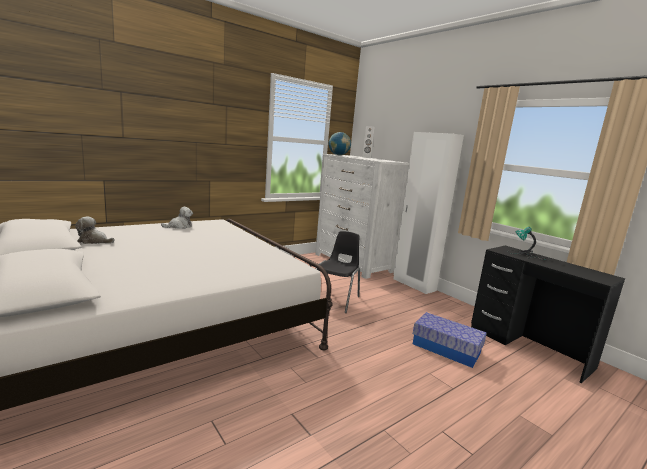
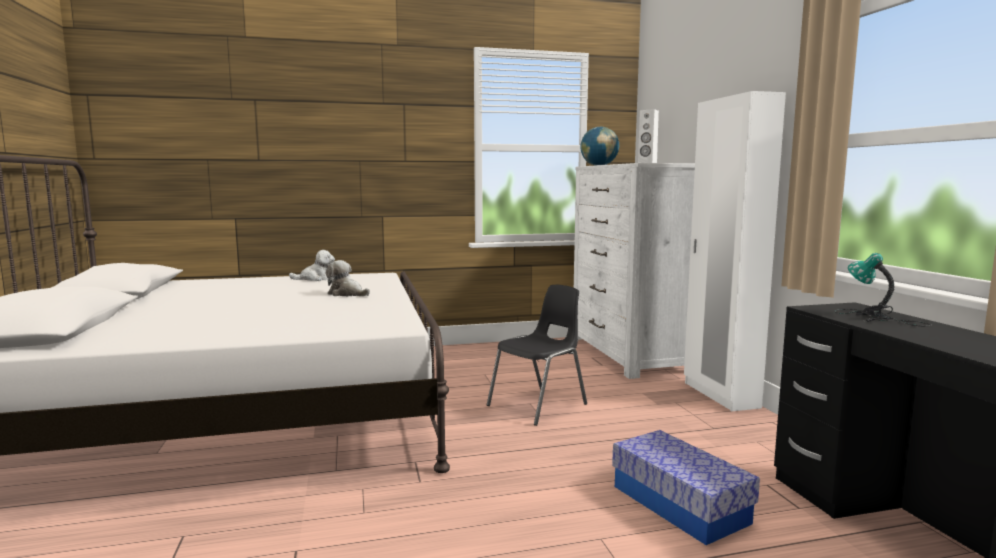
camera: 25 degrees right, 5 degrees down
(94, 241) = (184, 291): plush toy -> plush toy (347, 294)

